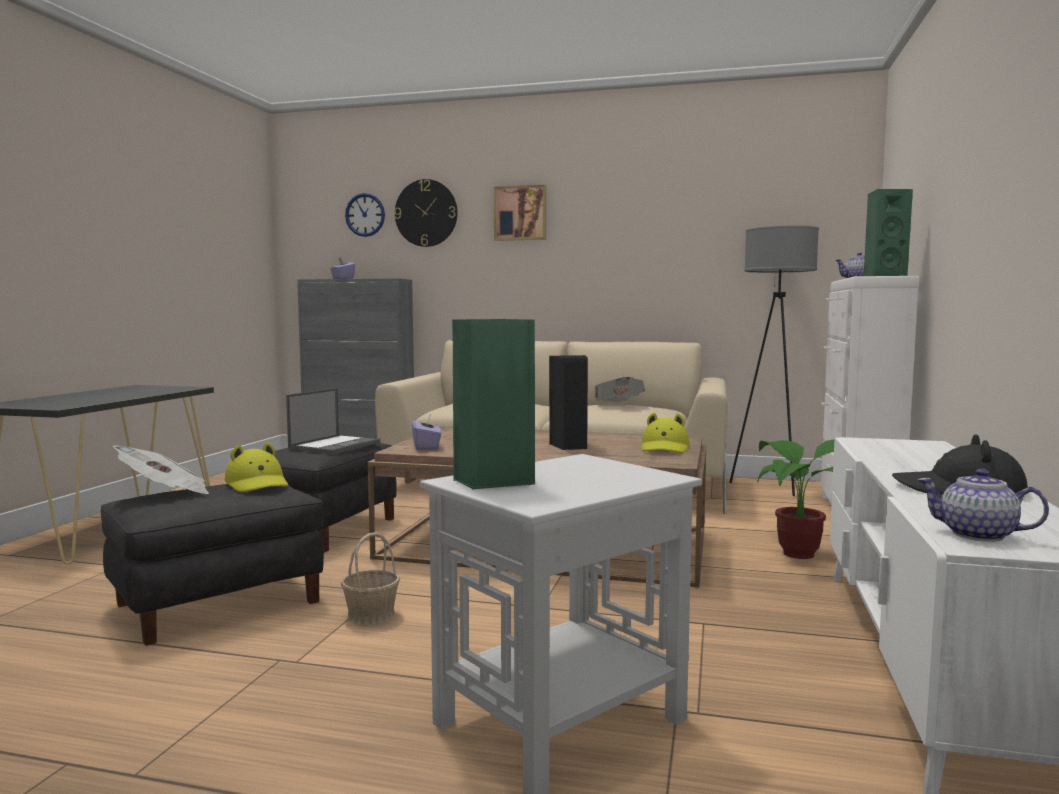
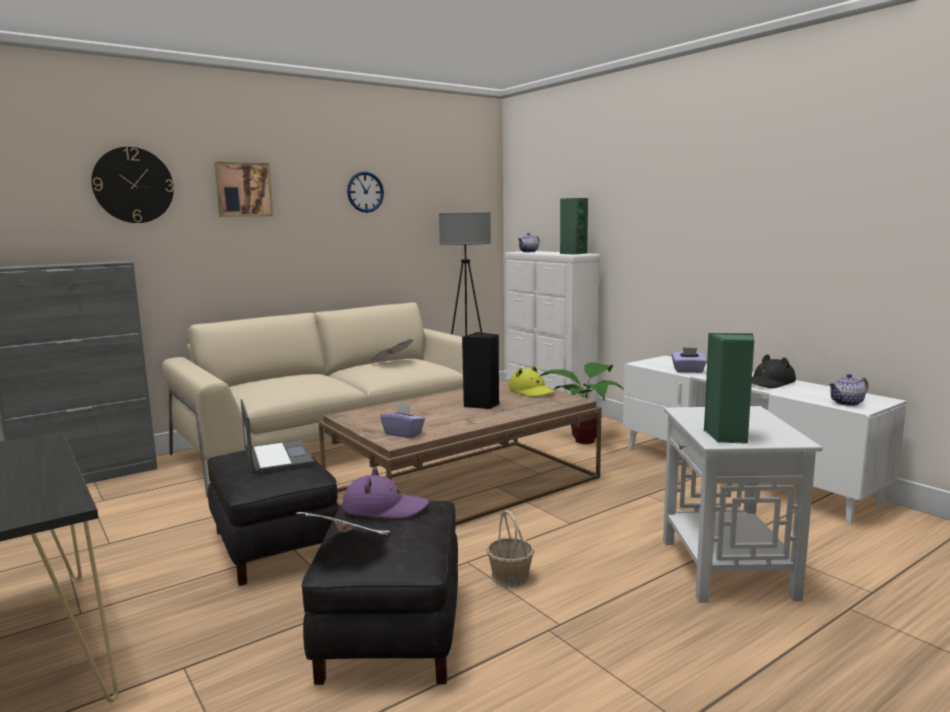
camera: 50 degrees left, 5 degrees up
(258, 484) = (384, 508): yellow hat -> purple hat
(342, 279) = (41, 265): purple tissue box -> purple tissue box (688, 371)
(365, 215) = (45, 184): wall clock -> wall clock (365, 192)

